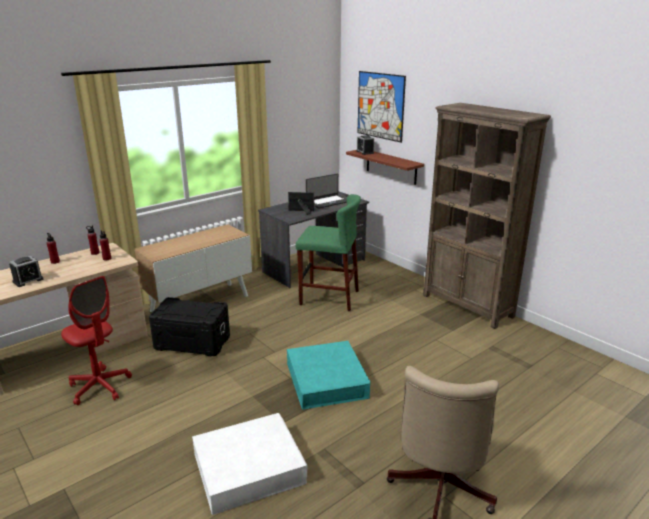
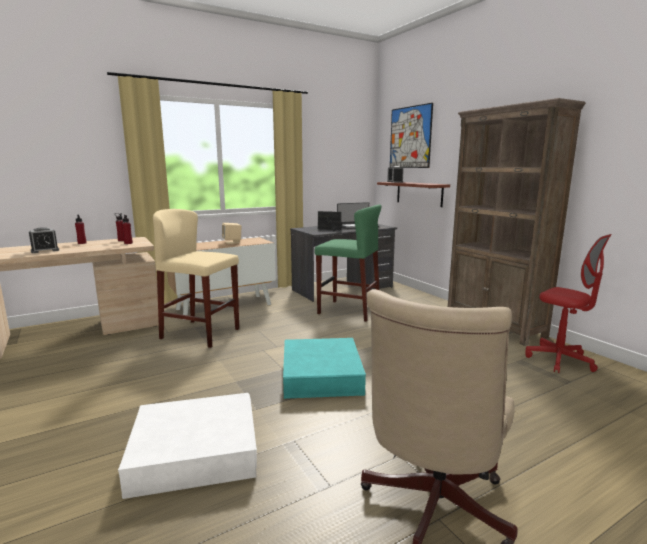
camera: 10 degrees right, 10 degrees down
(100, 387) = (91, 360): red office chair -> red office chair (559, 360)
(192, 342) = (200, 333): black storage box -> beige stool
(205, 237) = (232, 242): none -> beige speaker

